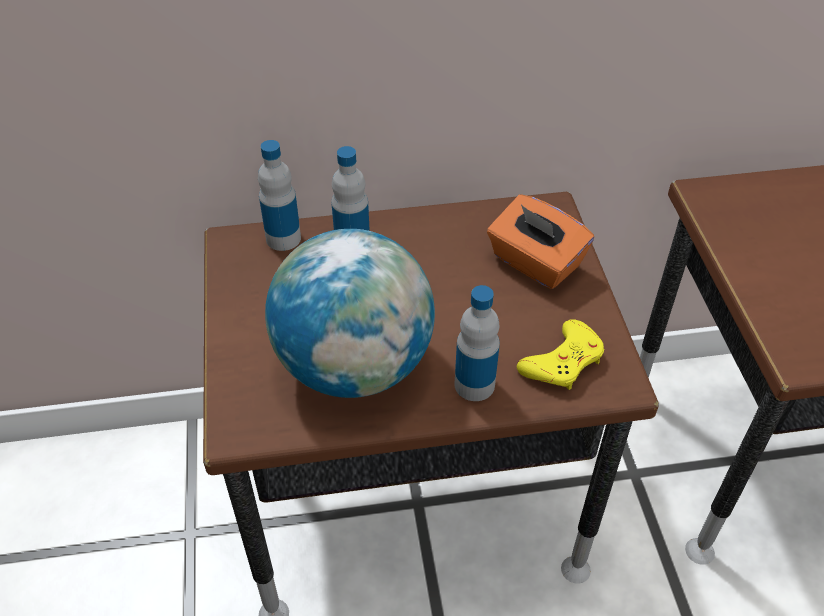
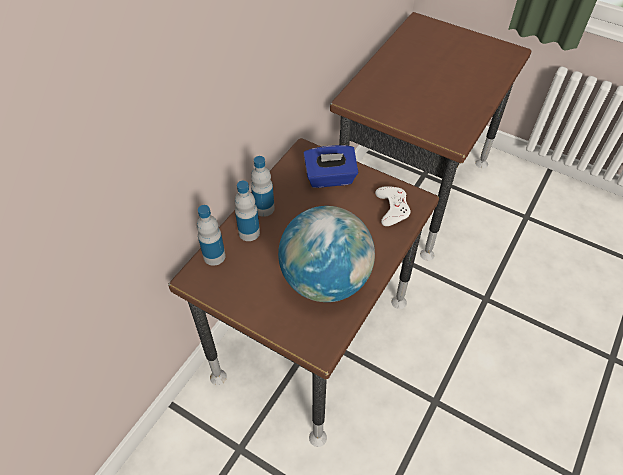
camera: 50 degrees left, 5 degrees up
(474, 385) = (376, 245): bottle -> bottle (264, 208)
(535, 263) = (330, 178): orange tissue box -> blue tissue box
(563, 361) = (392, 208): yellow game controller -> white game controller

